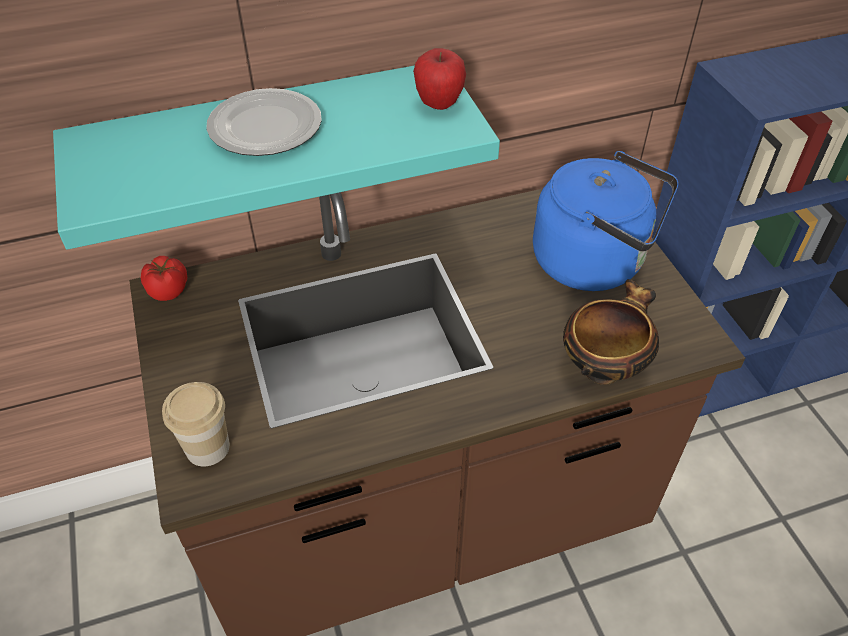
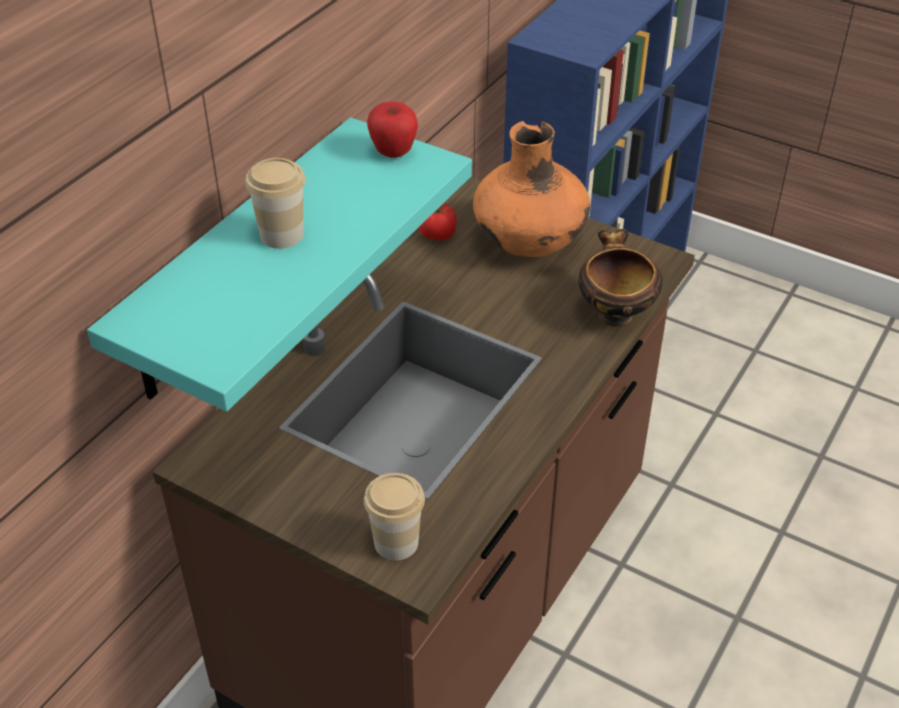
camera: 40 degrees left, 5 degrees down
(169, 290) = (204, 457): tomato -> tomato (438, 233)
(266, 128) = (282, 235): plate -> cup
(594, 262) = (530, 244): blue kettle -> orange vase

